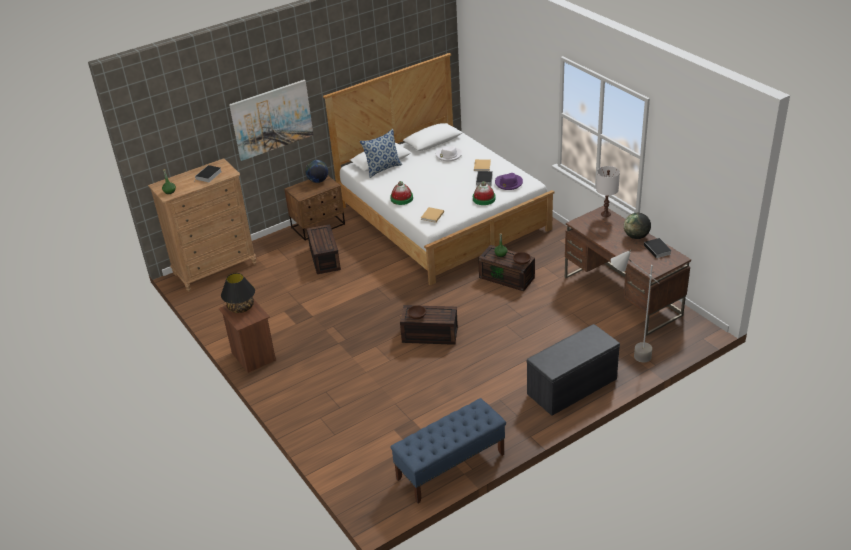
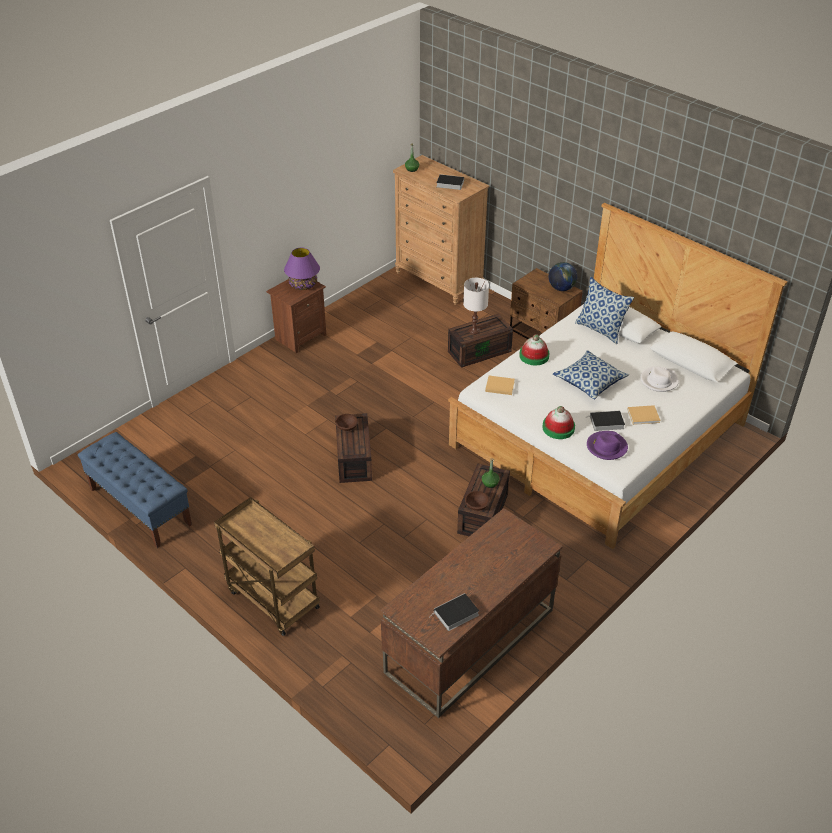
camera: 75 degrees right, 5 degrees up
(241, 307) = (303, 285): black table lamp -> purple table lamp
(272, 119) = (548, 185): picture -> none
(440, 180) = (589, 382): none -> pillow
(572, 387) = (271, 599): grey bench -> brown cart
(605, 214) = (537, 549): white table lamp -> white table lamp (474, 330)
(628, 357) = (335, 654): grey floor lamp -> none
(636, 236) = (486, 587): globe -> none

